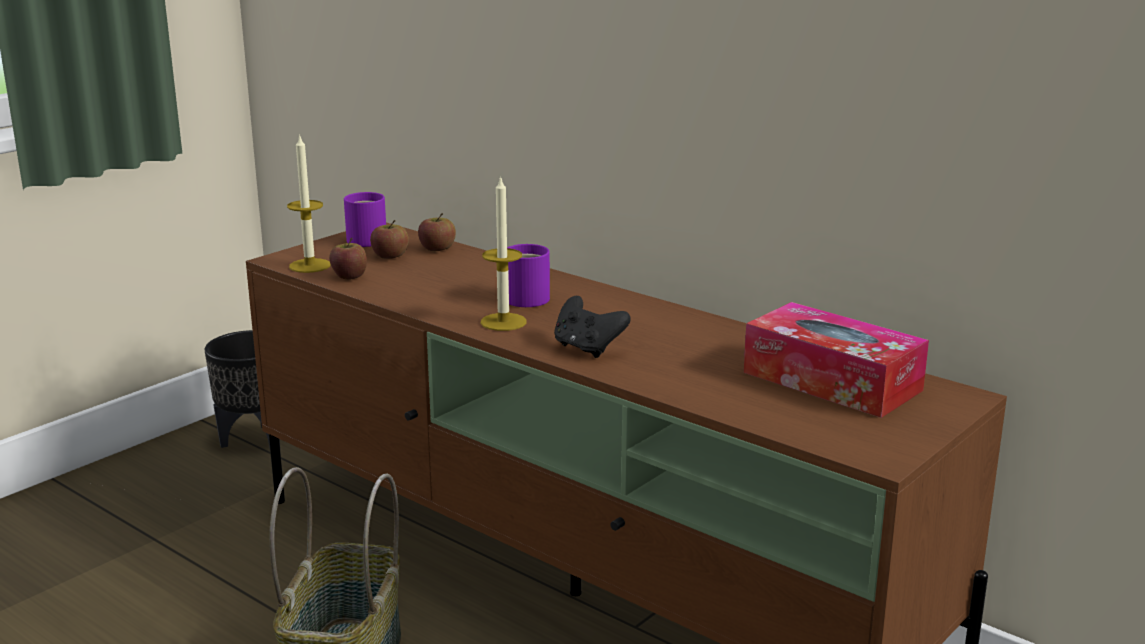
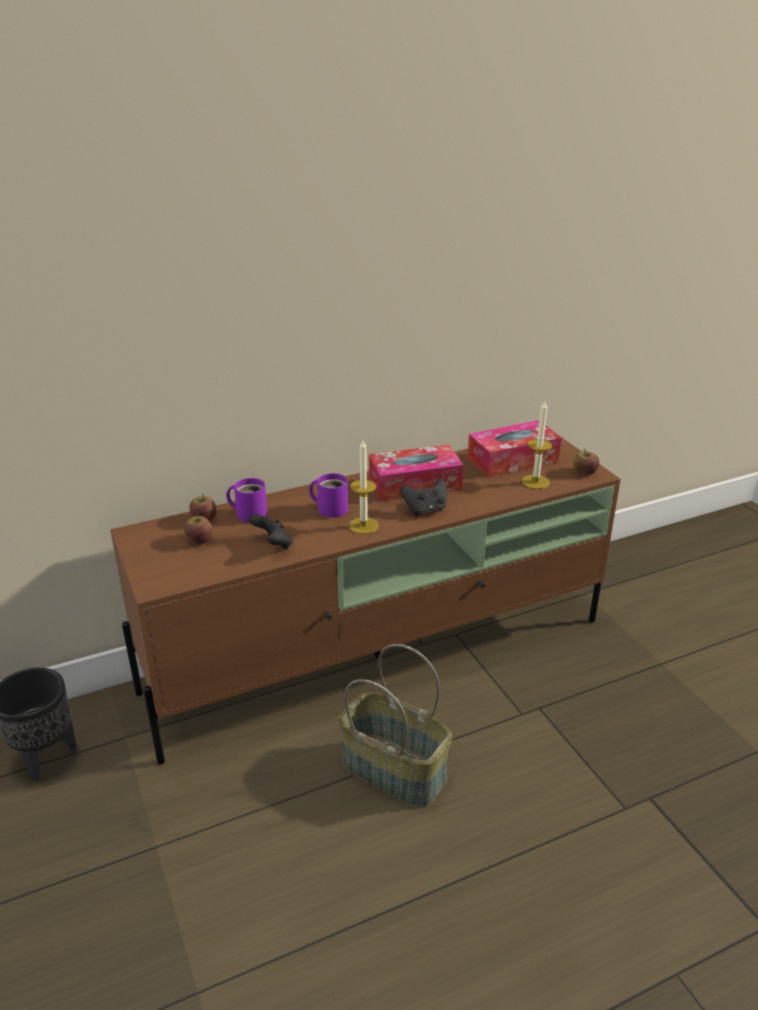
camera: 65 degrees left, 10 degrees up
(310, 265) = (184, 576): candle -> candle (535, 482)
(349, 276) = (225, 564): apple -> apple (584, 472)
(368, 239) = (151, 541): purple mug -> purple mug (249, 513)
(410, 288) = (273, 544): none -> black game controller
(653, 330) = (414, 484): none -> tissue box

